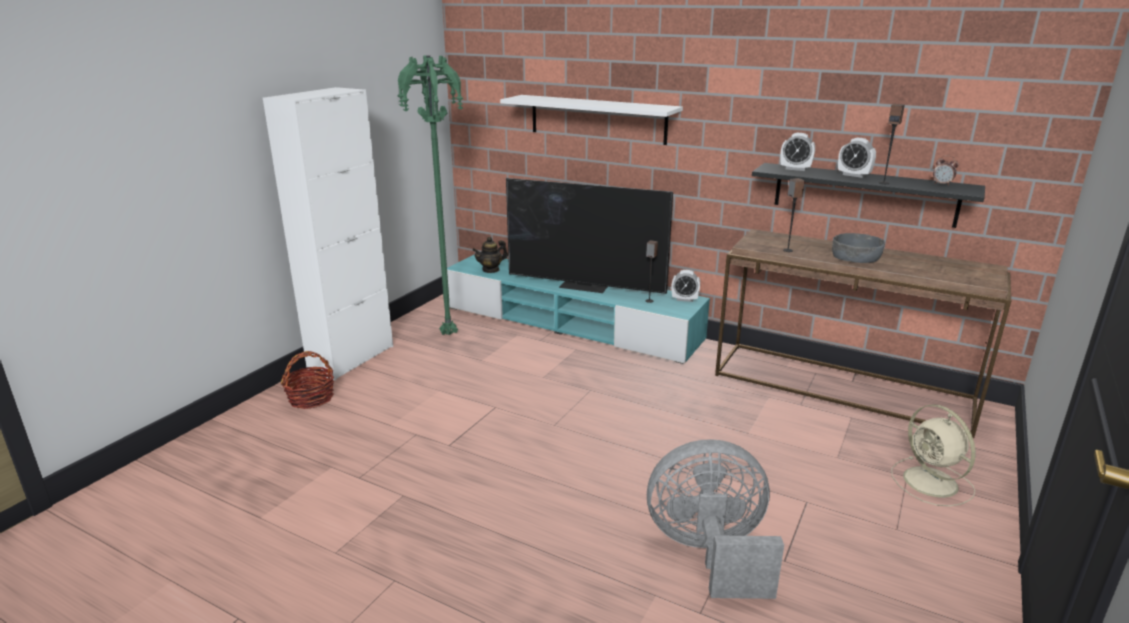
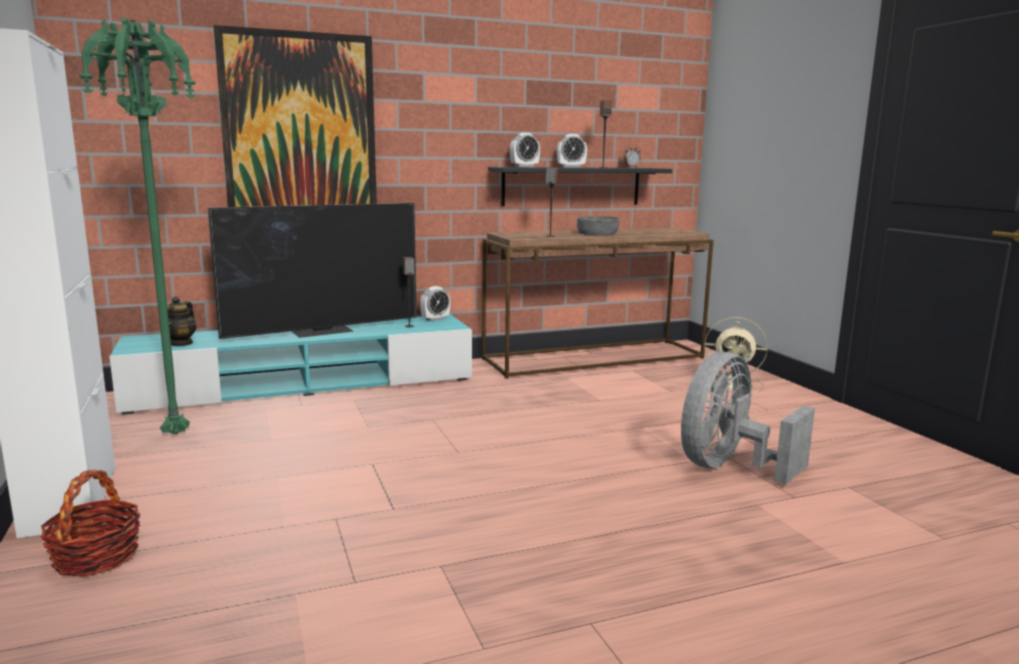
camera: 50 degrees left, 10 degrees down
(597, 119) = (300, 134): white shelf -> picture

